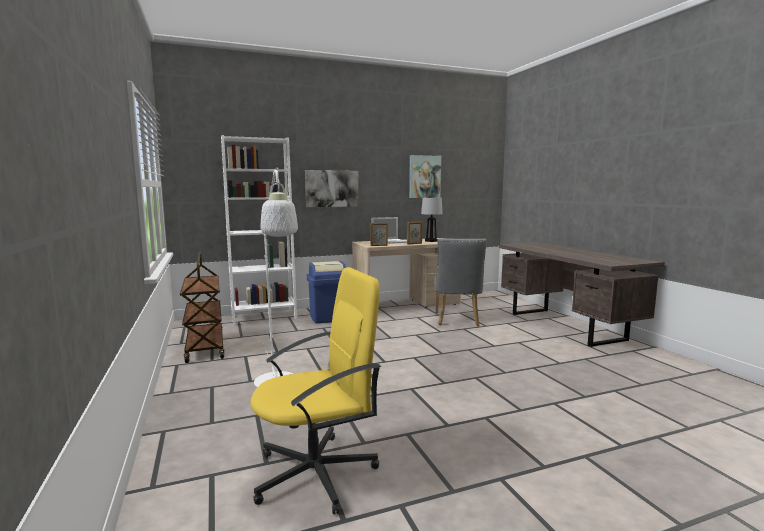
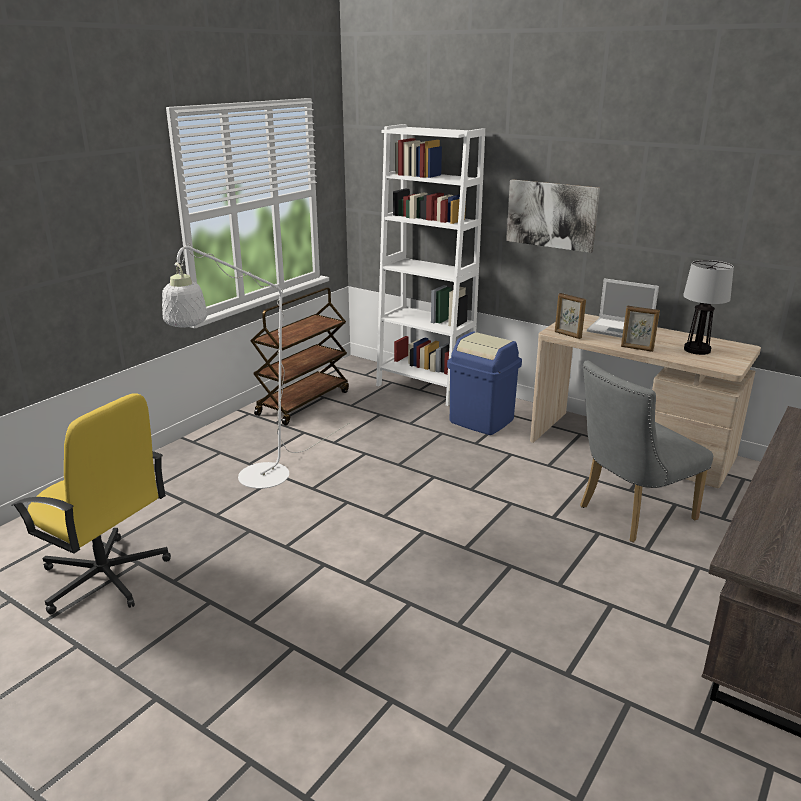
camera: 55 degrees right, 15 degrees up
(424, 176) = (744, 212): picture -> none

